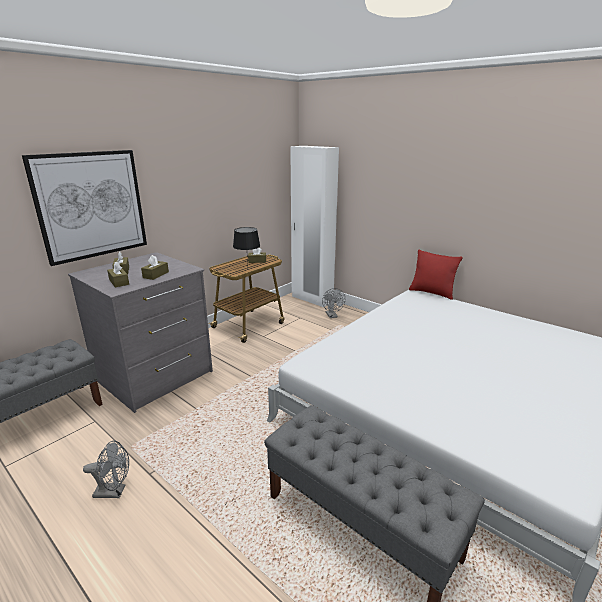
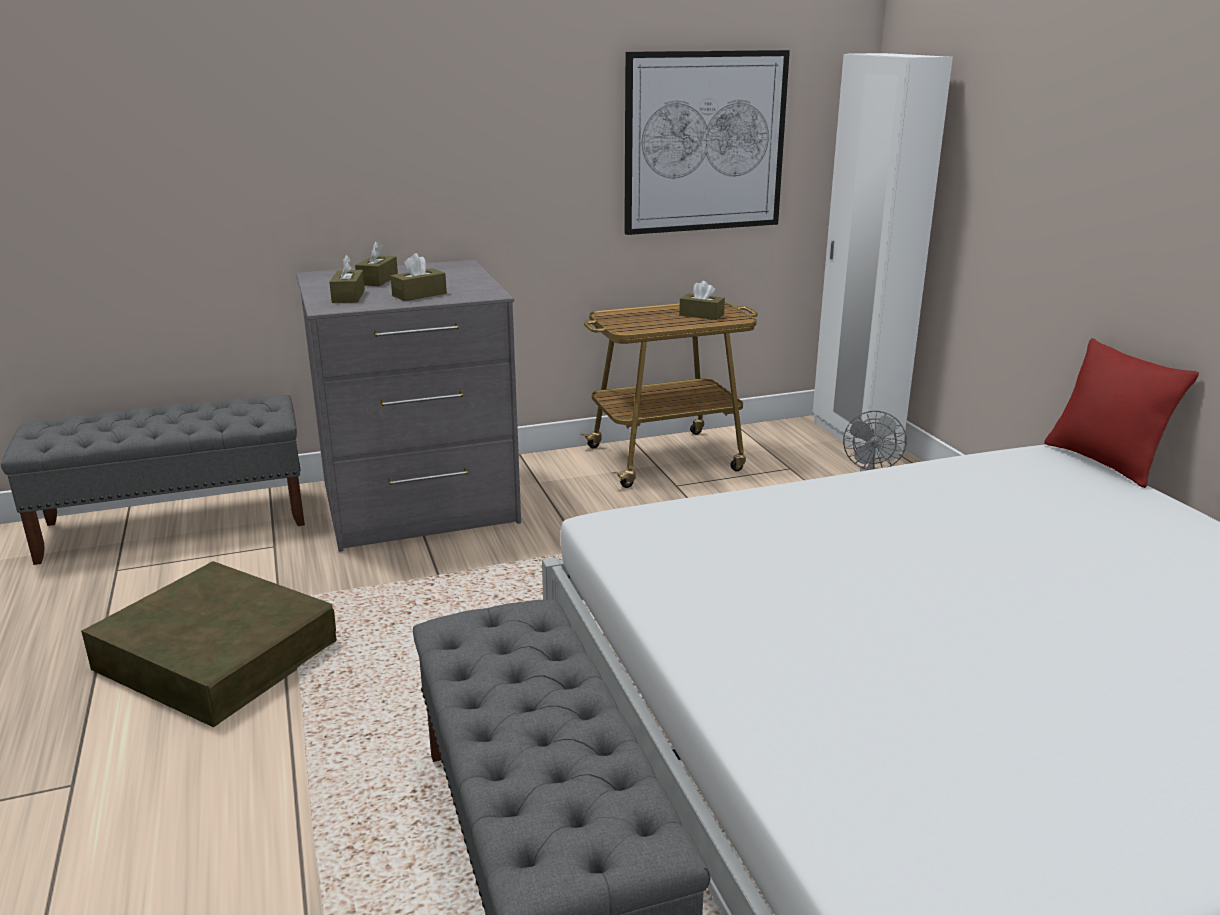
camera: 30 degrees right, 0 degrees up
(91, 205) = (355, 151): picture -> picture (704, 142)
(114, 491) = (217, 655): grey fan -> brown storage box
(248, 269) = (662, 327): black table lamp -> none

